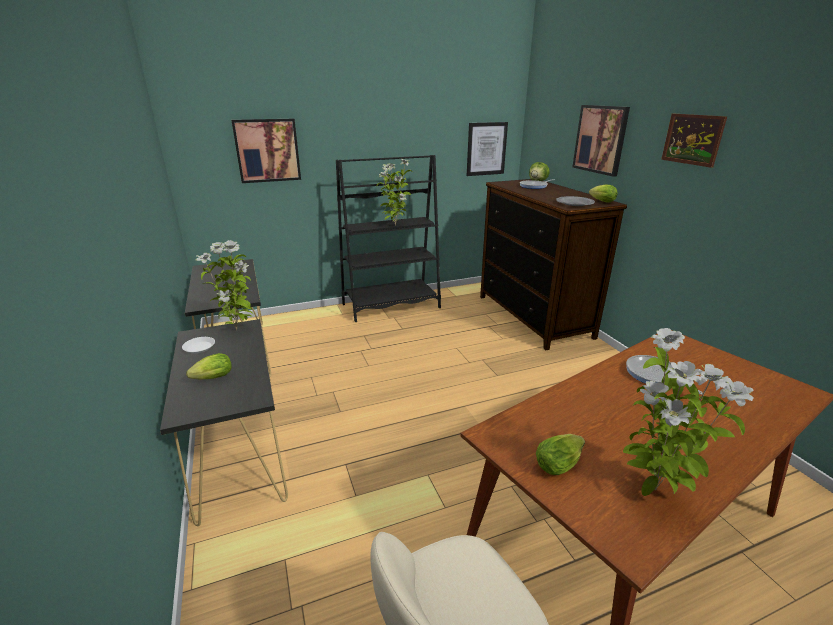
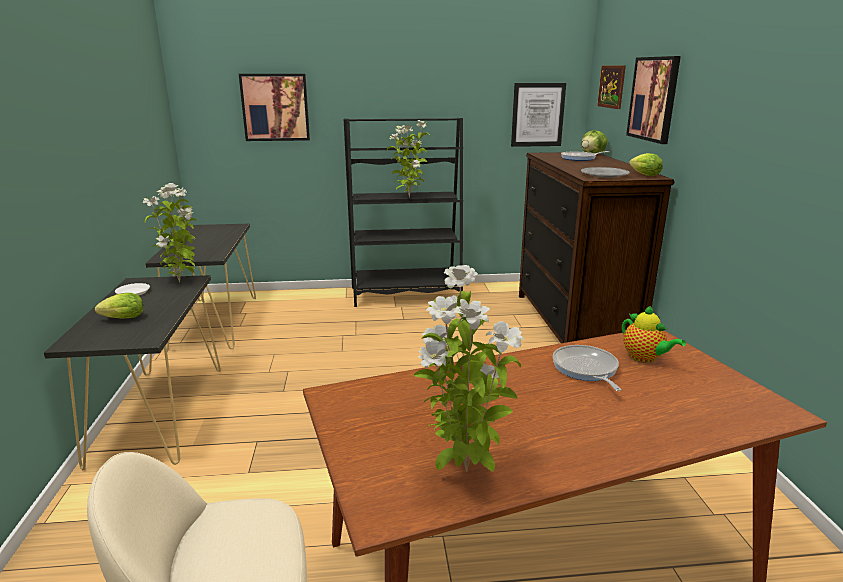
camera: 15 degrees right, 5 degrees down
(560, 463) = (381, 431): lettuce -> none
(684, 359) = (644, 358): none -> teapot
(692, 139) = (736, 91): picture -> picture (611, 86)

